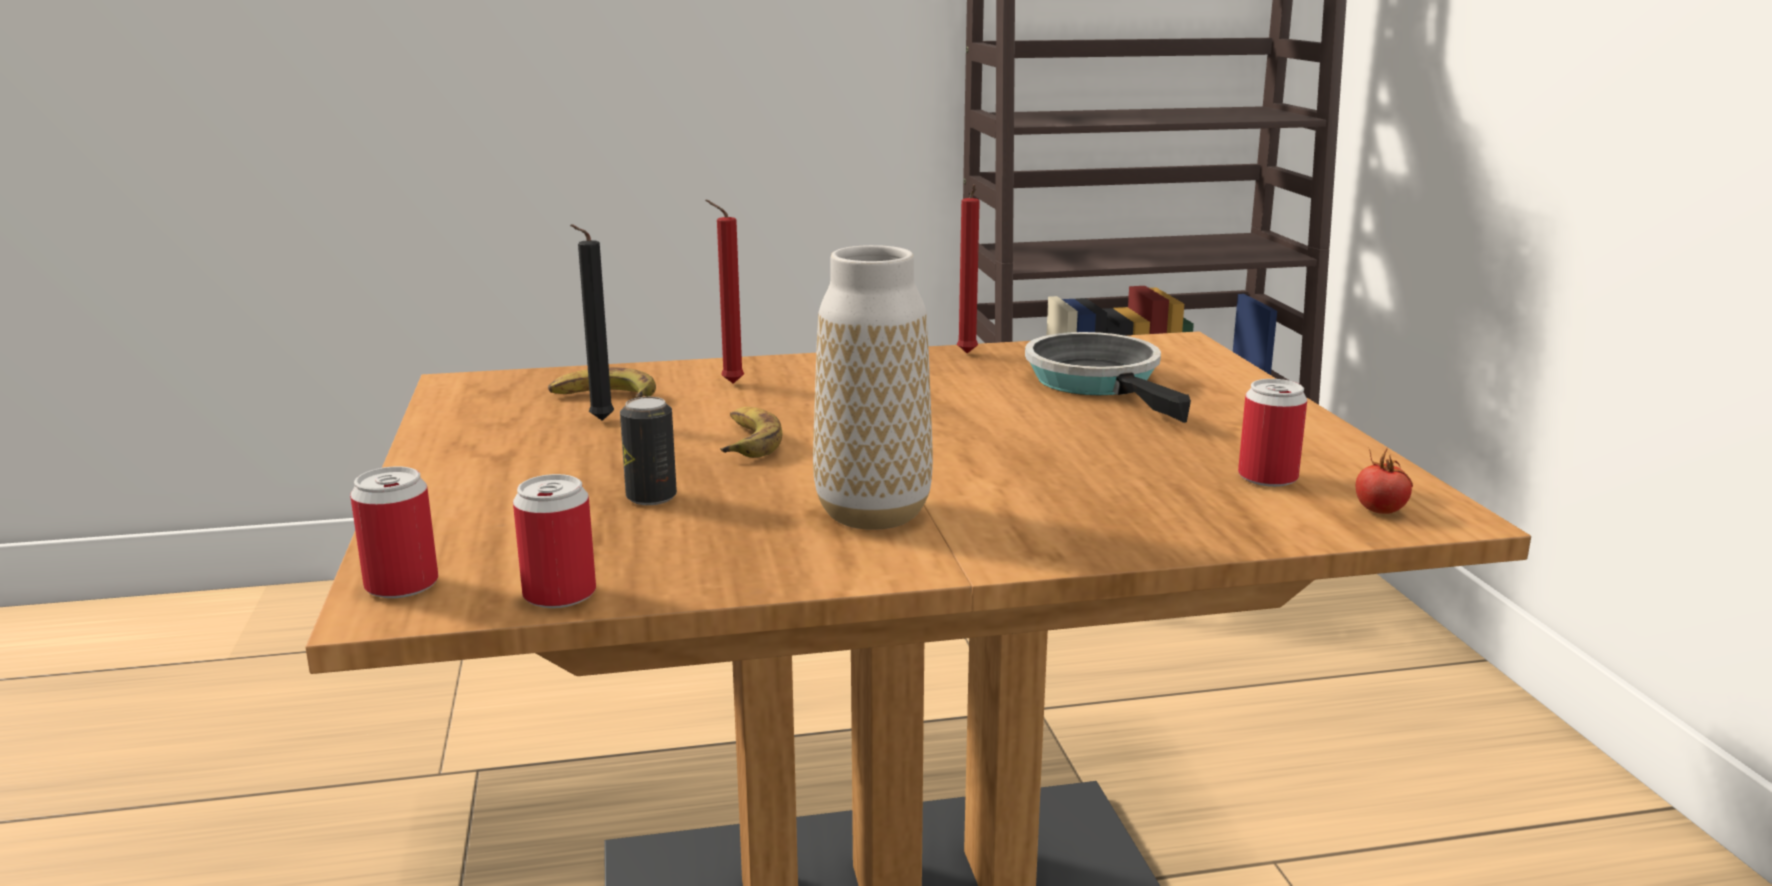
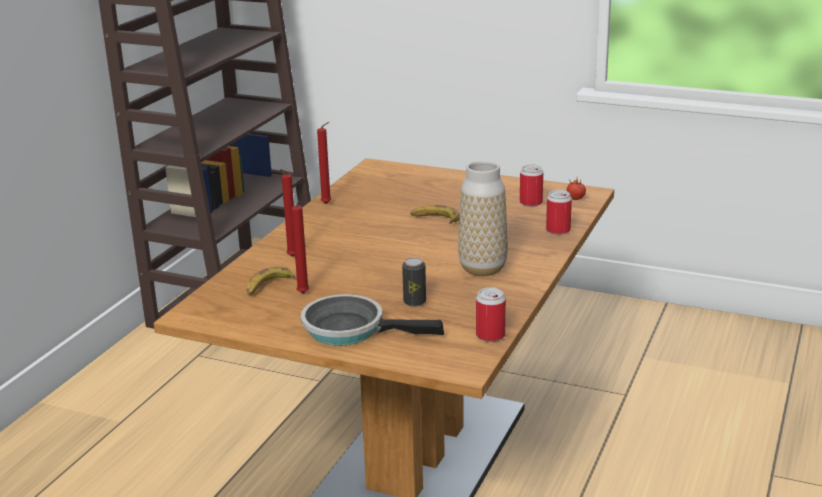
camera: 55 degrees left, 5 degrees up
(402, 585) = (446, 363): can -> can (558, 230)
(598, 421) = (303, 294): black candle -> red candle
(747, 441) = (375, 271): banana -> banana (435, 219)
(1099, 383) = (401, 194): frying pan -> frying pan (351, 329)

